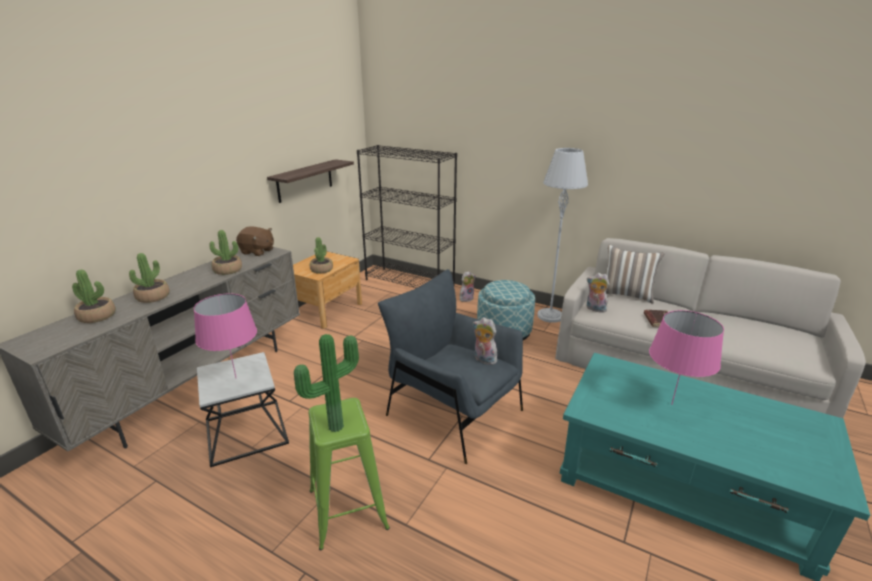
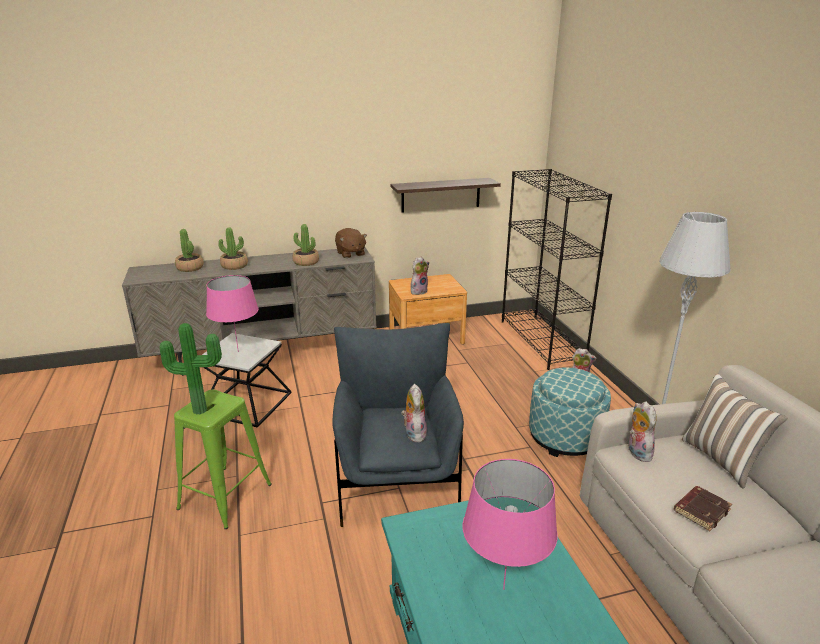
camera: 45 degrees right, 0 degrees up
(321, 270) = (419, 291): potted plant -> plush toy

